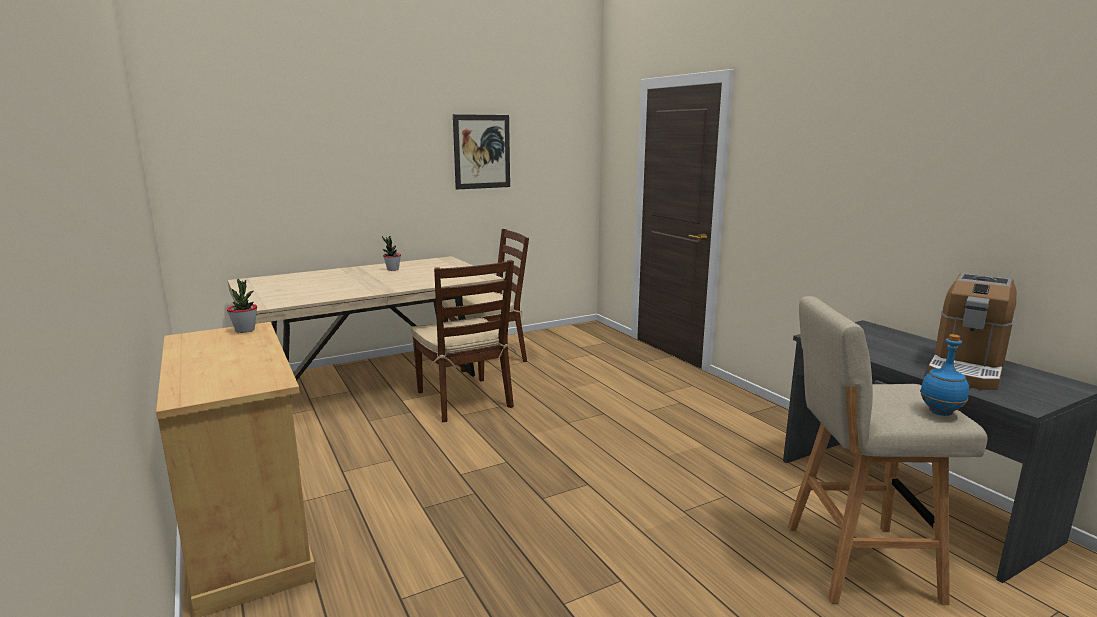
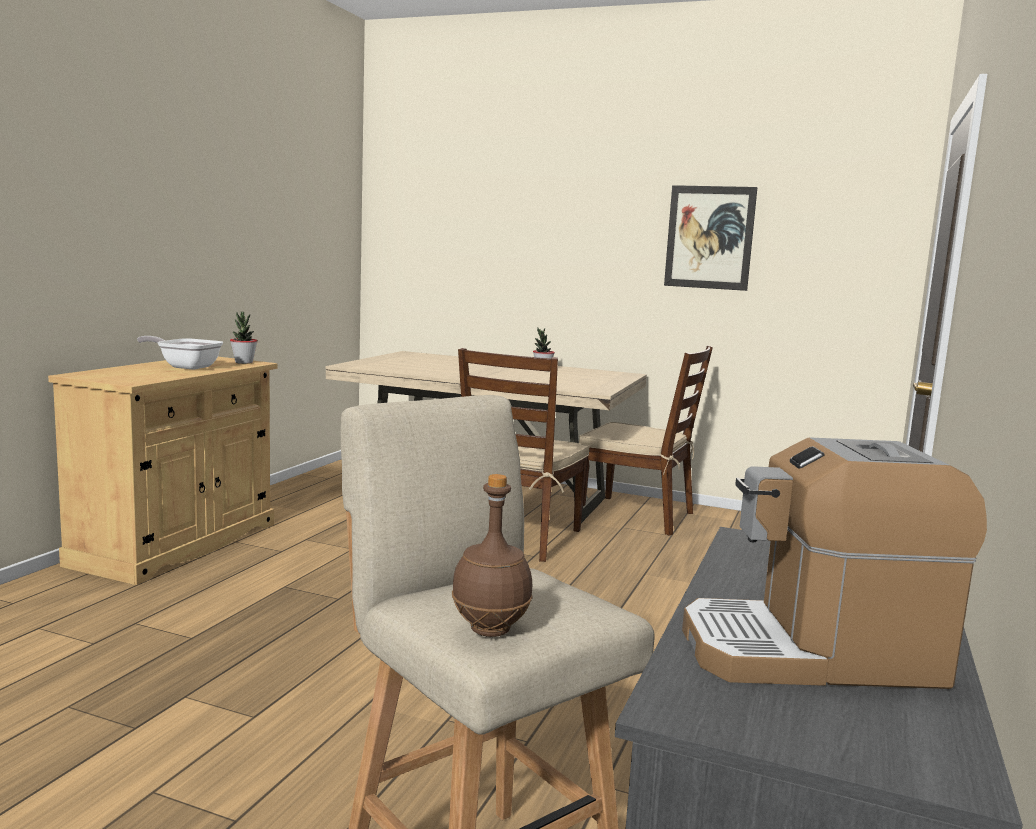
camera: 50 degrees right, 5 degrees down
(225, 352) = (185, 367): none -> frying pan
(939, 412) = (489, 629): blue bottle -> brown bottle

